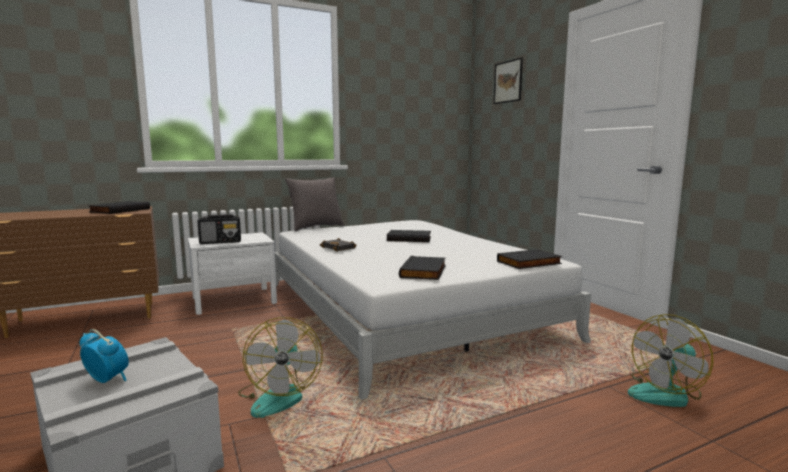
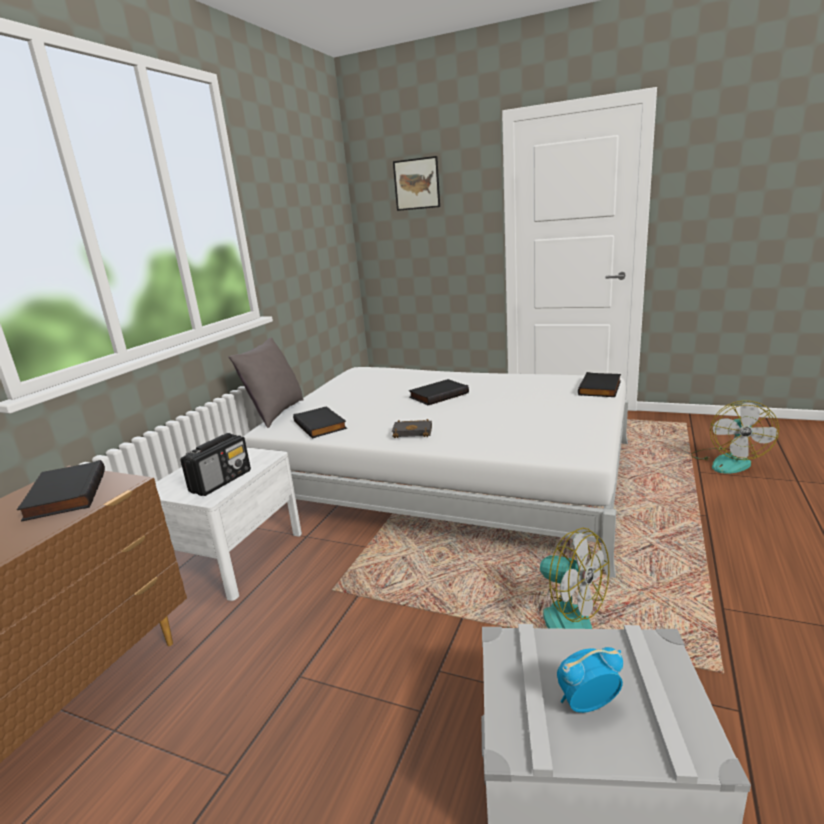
camera: 40 degrees left, 10 degrees up
(424, 271) = (571, 428): black book -> black book (321, 425)

